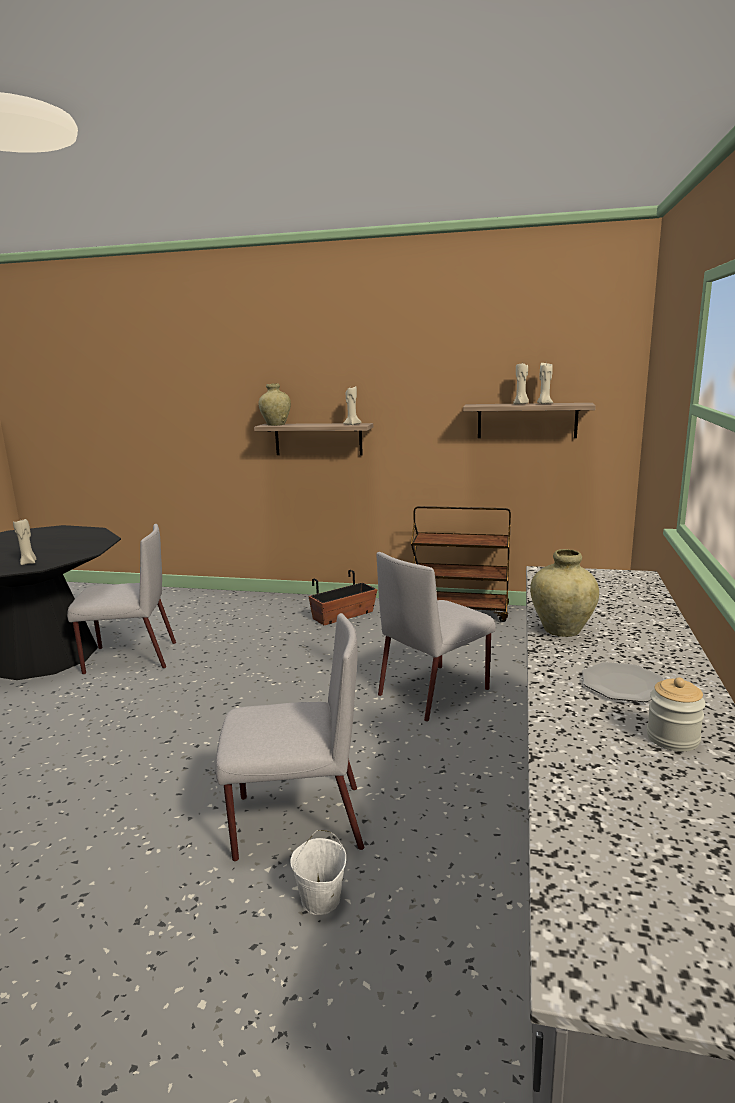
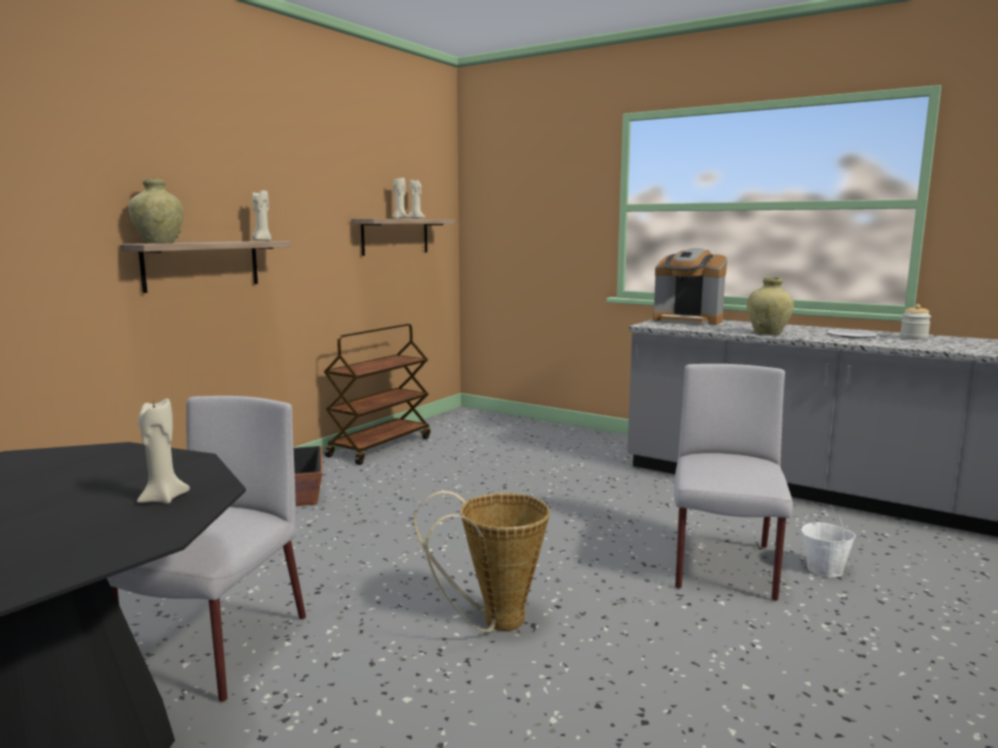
camera: 70 degrees left, 5 degrees down
(169, 726) = (493, 622): none -> basket
(435, 691) = (535, 484): grey chair -> none
(616, 585) = (688, 321): none -> coffee machine

